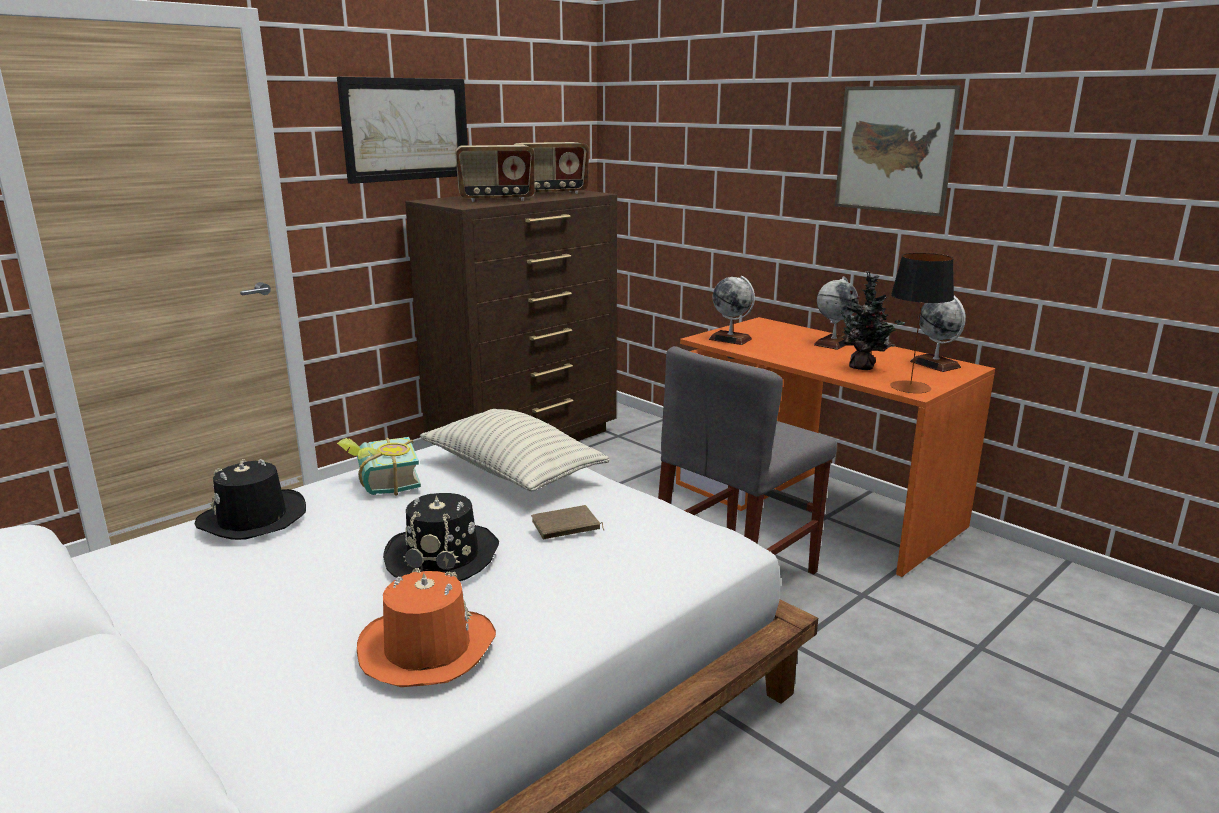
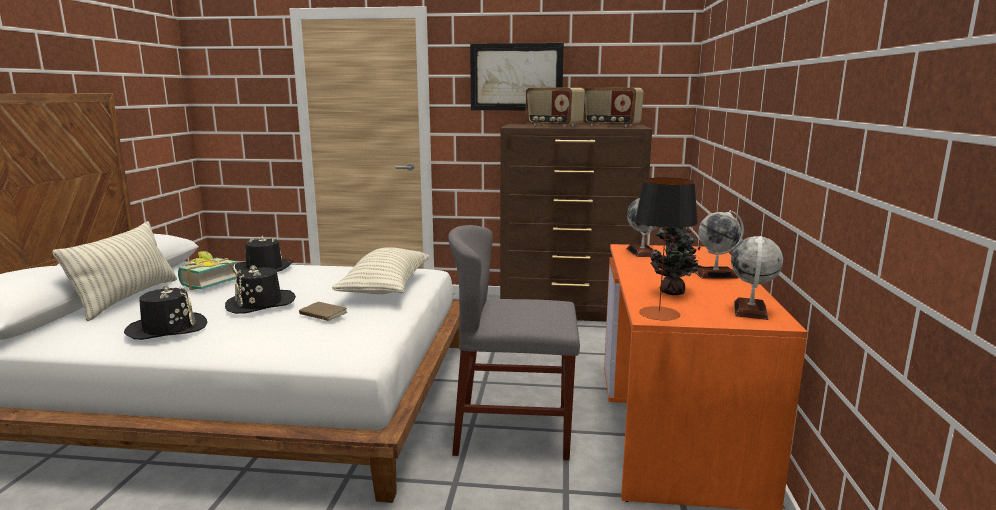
camera: 50 degrees right, 5 degrees down
(160, 666) = (127, 298): none -> pillow
(381, 483) = (330, 272): book -> book (206, 283)
(426, 648) = (167, 328): orange hat -> black hat
(894, 149) = (786, 83): picture -> none

